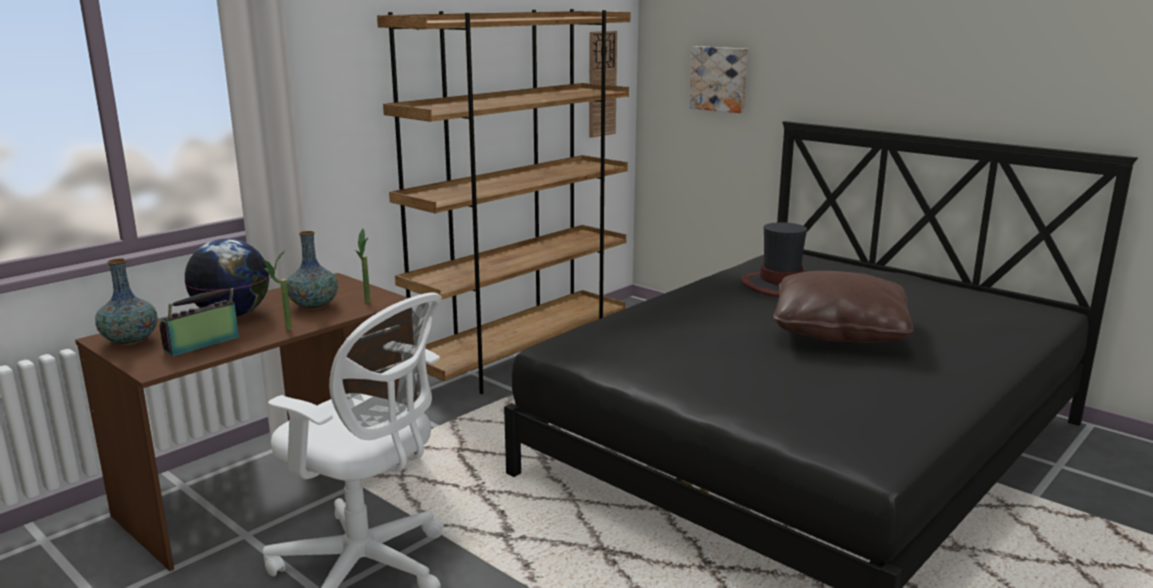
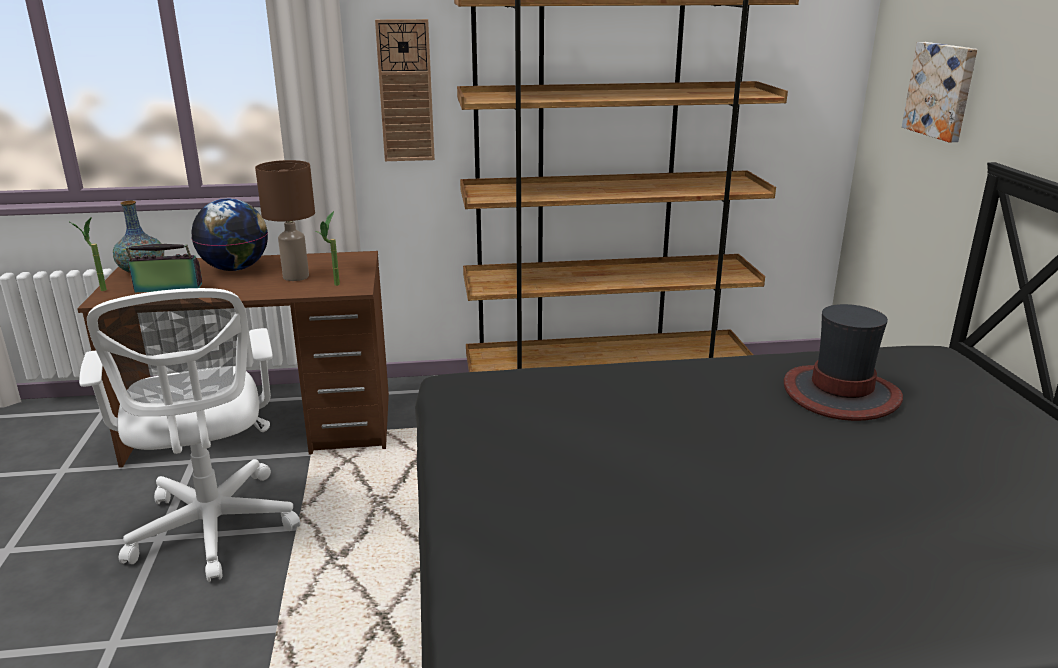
camera: 40 degrees right, 5 degrees up
(282, 329) = (233, 292): potted plant -> potted plant (98, 290)
(314, 306) = (296, 277): vase -> brown table lamp
(601, 84) = (798, 84): wall clock -> wall clock (405, 91)
(838, 331) = (793, 484): brown pillow -> none

